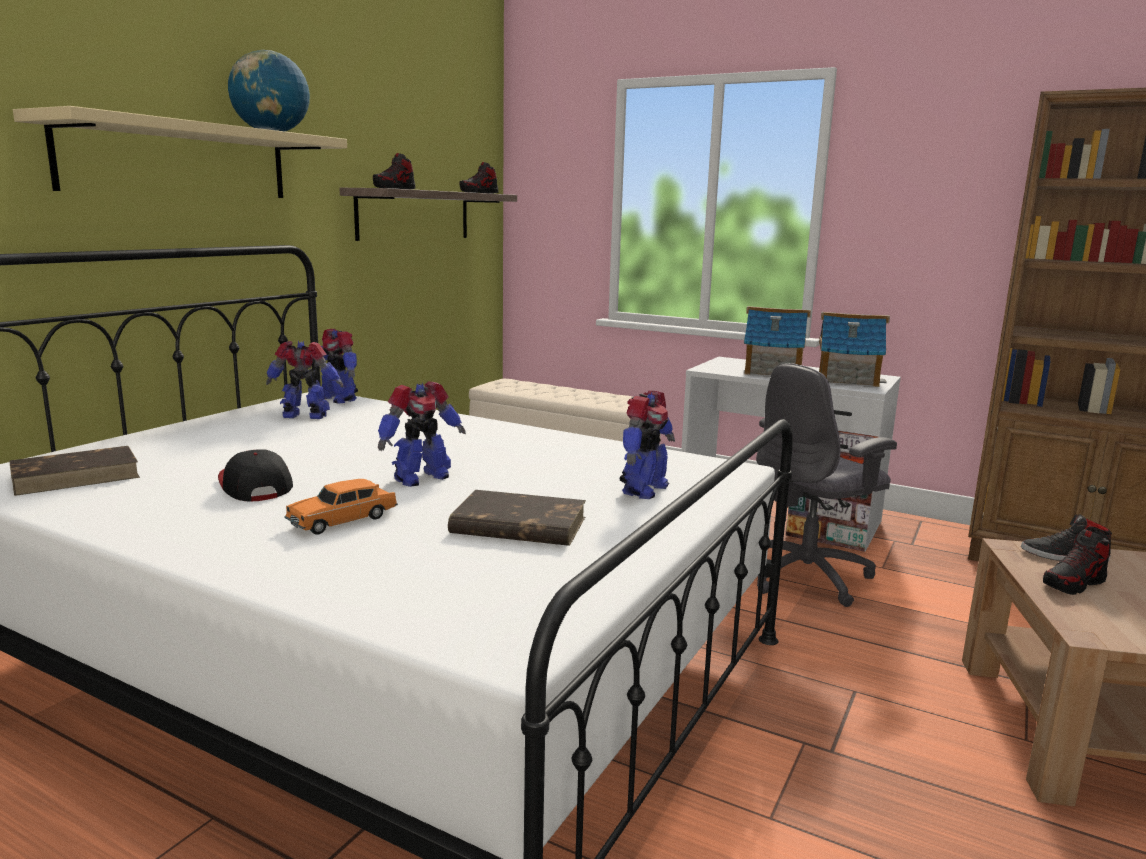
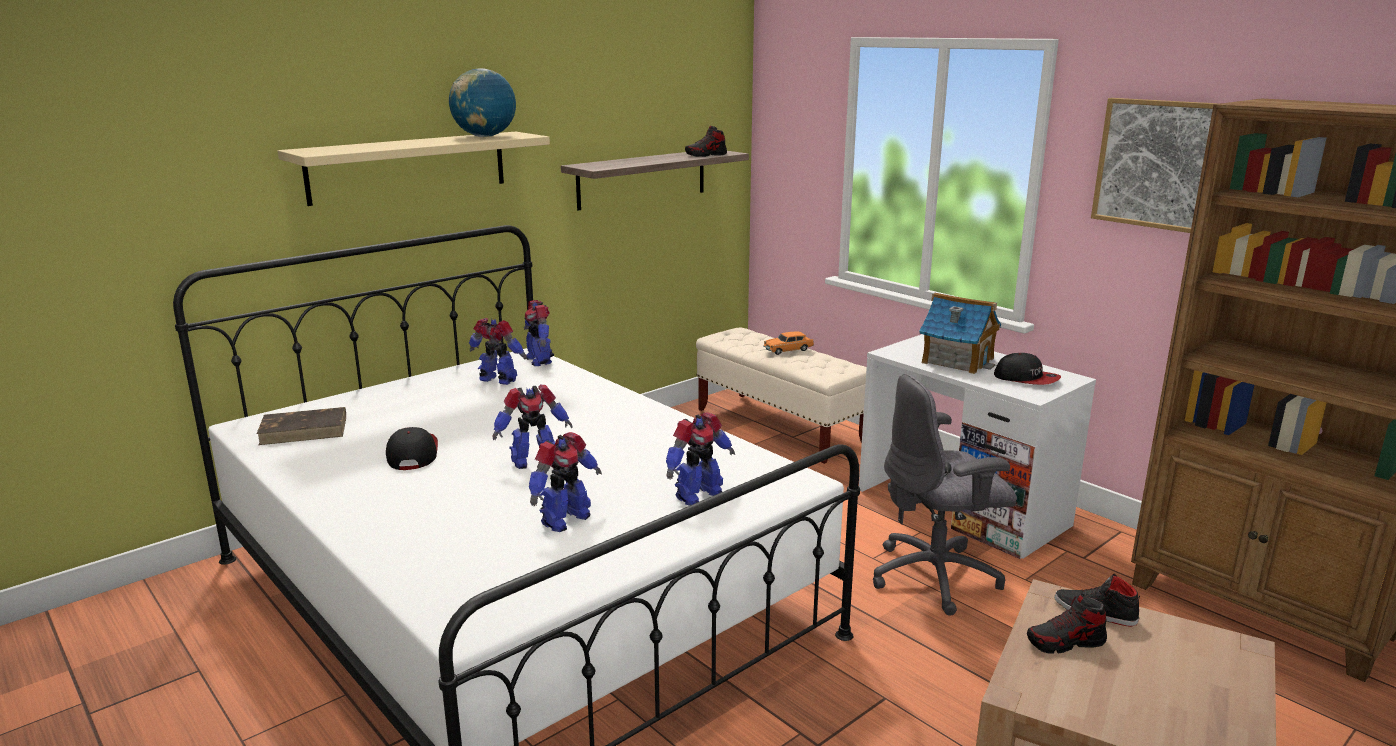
camera: 20 degrees right, 5 degrees up
(343, 521) = (447, 497): orange toy car -> orange toy car (788, 350)
(394, 188) = (607, 166): shoe -> none
(517, 526) = (564, 520): brown book -> toy robot
(847, 379) = (1026, 379): toy house -> cap
(944, 175) = (1162, 164): none -> picture

